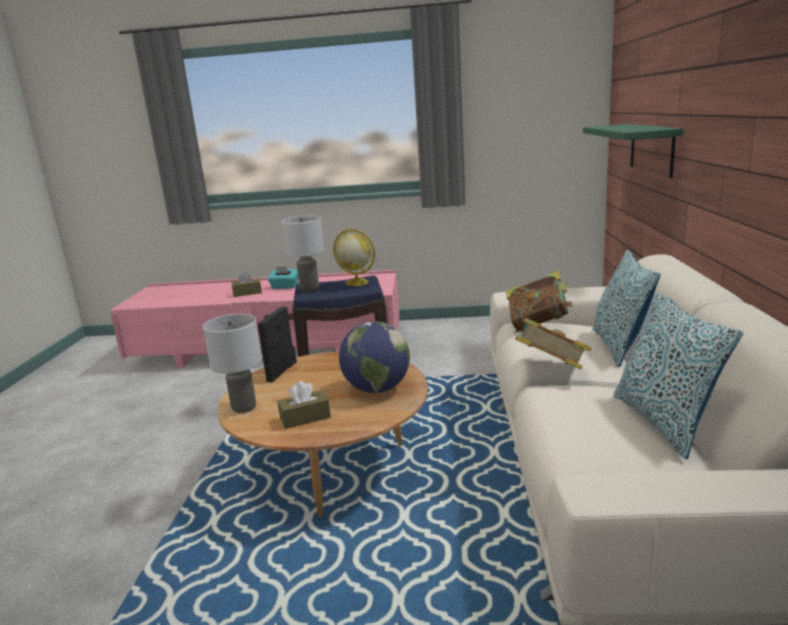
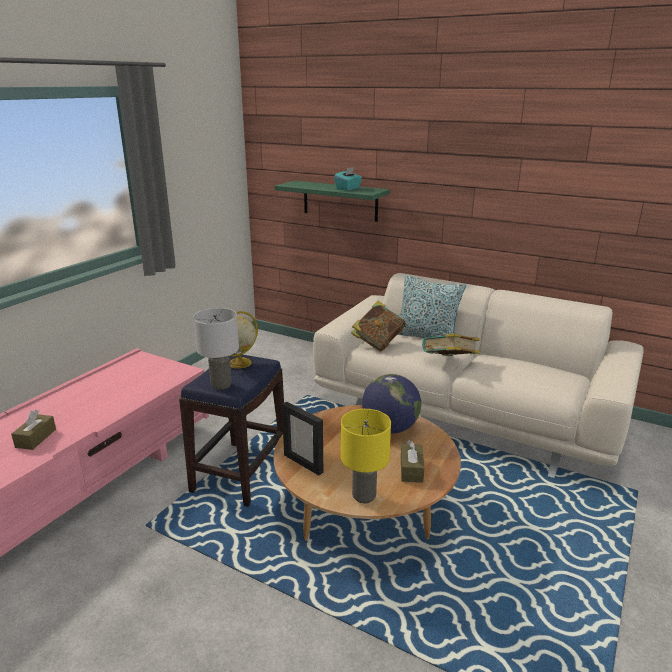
camera: 65 degrees left, 5 degrees up
(244, 407) = (362, 496): white table lamp -> yellow table lamp
(285, 287) = (63, 411): turquoise tissue box -> turquoise tissue box (348, 188)
(663, 422) = (529, 362): pillow -> none

